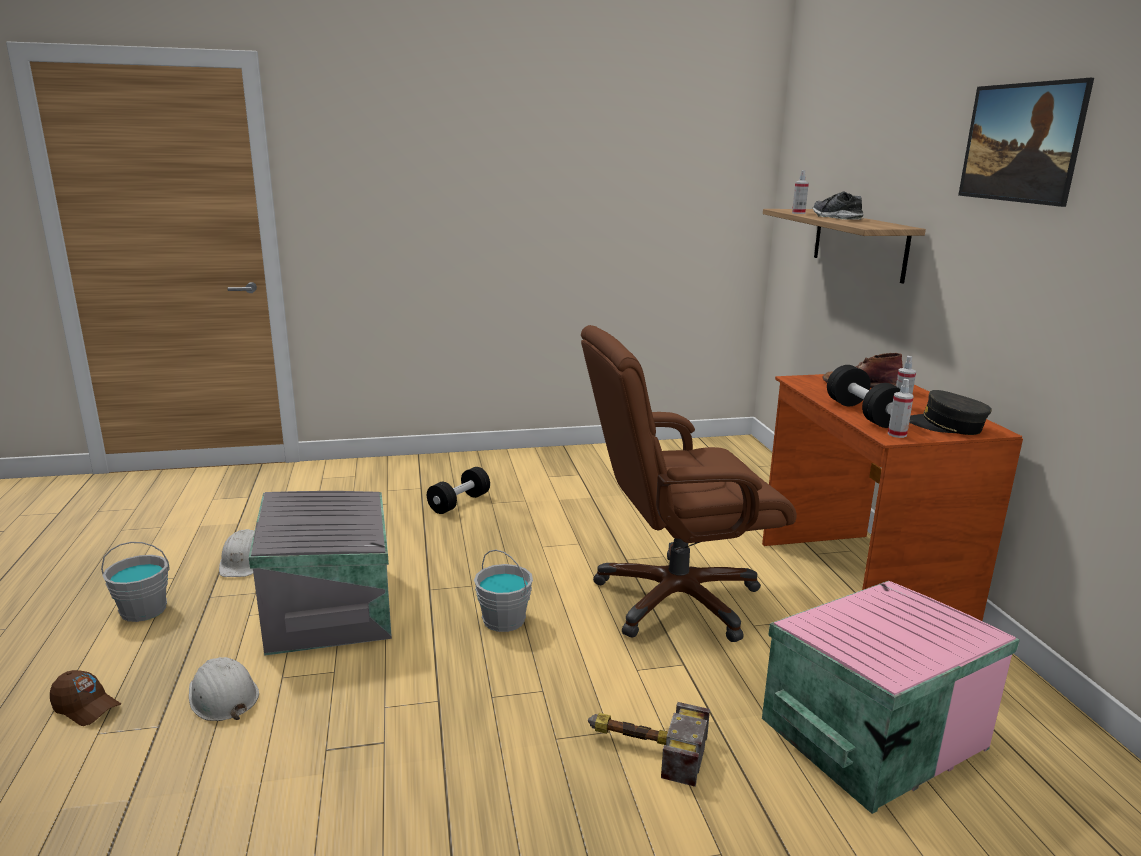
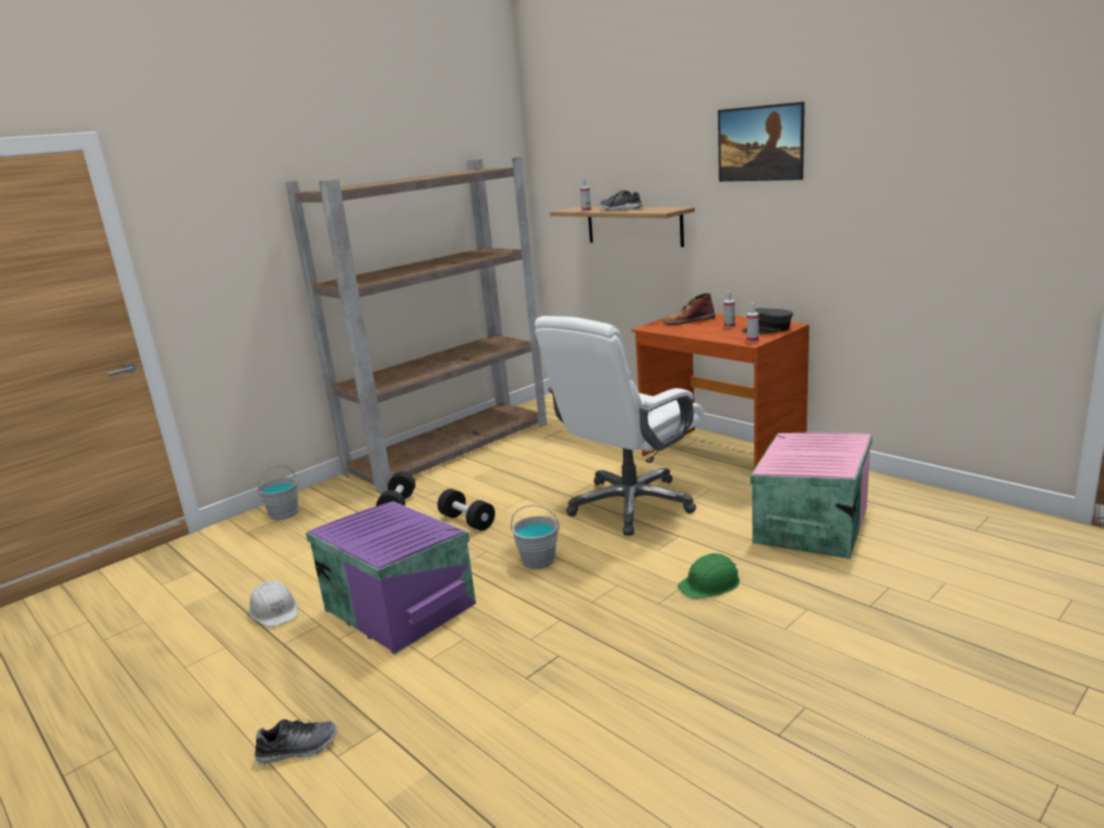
camera: 30 degrees left, 0 degrees up
(86, 707) = (298, 749): brown cap -> shoe
(144, 609) = (236, 676): grey bucket -> grey bucket (284, 513)
(222, 696) = (402, 690): white hard hat -> none
(332, 606) = (400, 605): grey storage box -> purple storage box
(578, 460) = (450, 448): none -> brown bookcase
(643, 747) = (710, 584): hammer -> green hard hat
(675, 599) = (630, 505): brown office chair -> white office chair
(863, 414) = (718, 335): black dumbbell -> black dumbbell (467, 521)

